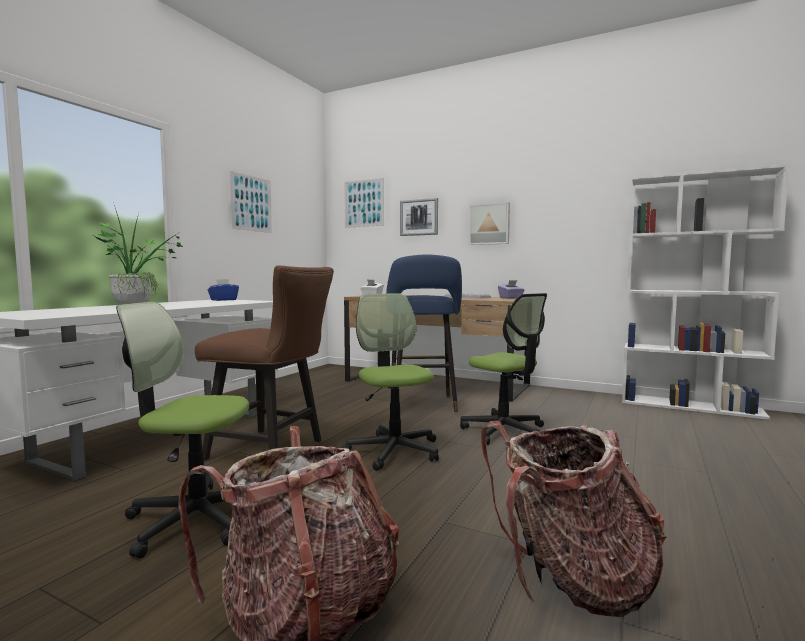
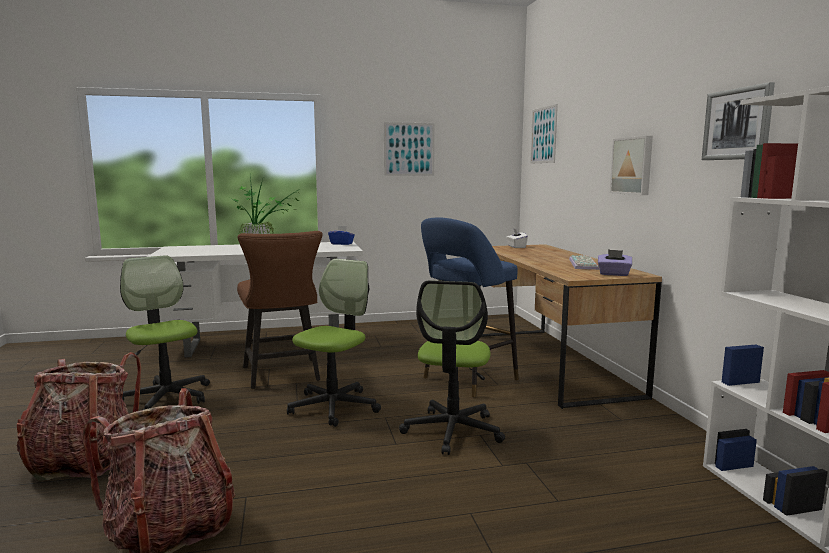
camera: 50 degrees right, 5 degrees up
(419, 217) = (579, 154): picture -> picture (737, 124)

